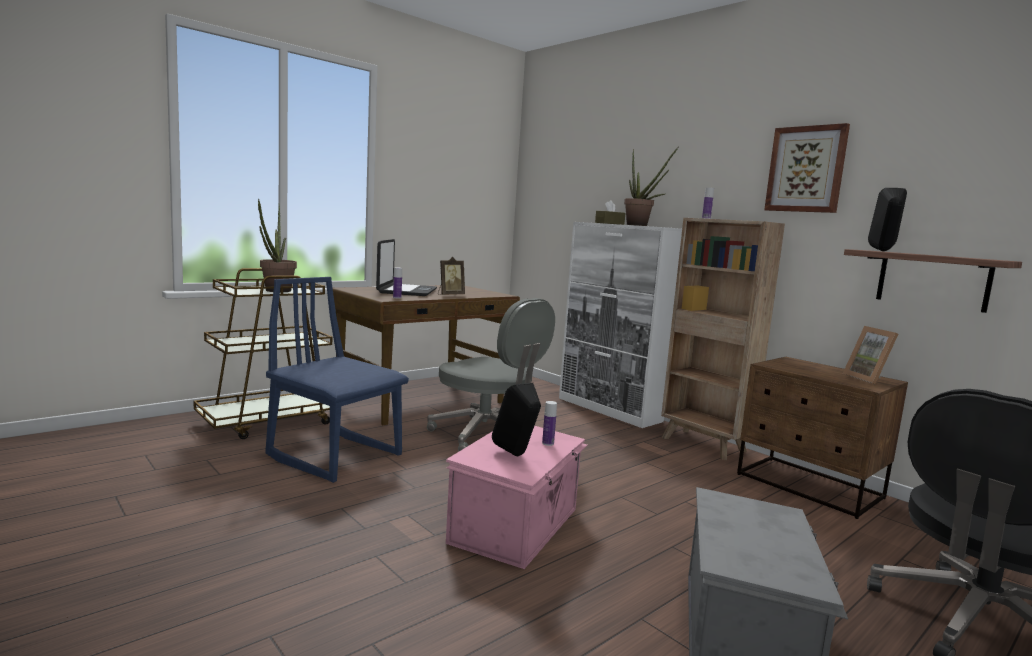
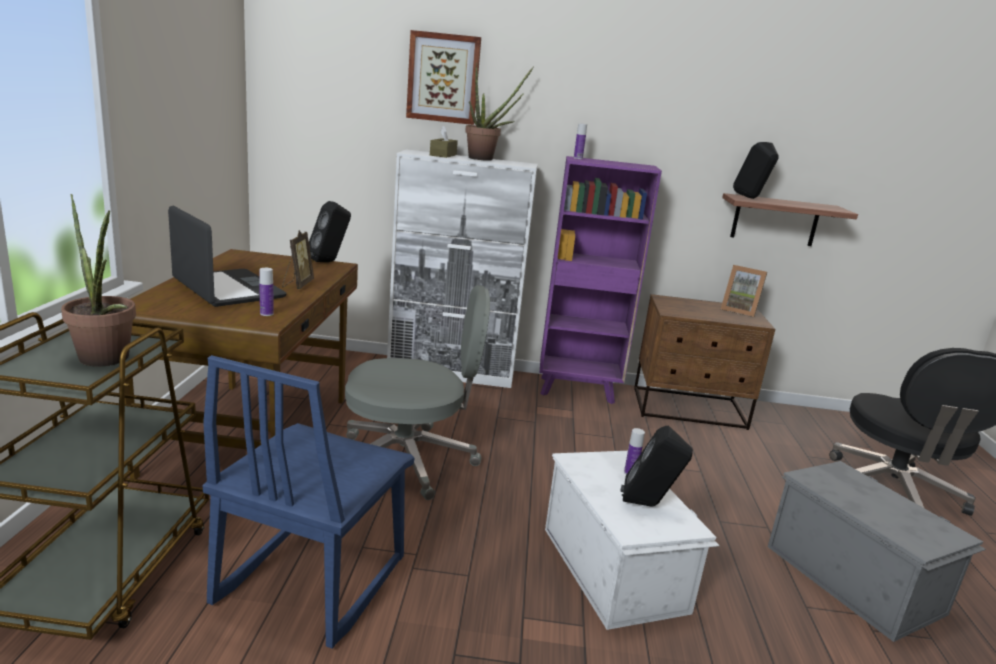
camera: 45 degrees left, 10 degrees up
(336, 455) = (310, 580): blue chair -> blue chair turned 60 degrees counterclockwise
(502, 293) = (329, 261): none -> black speaker
(517, 525) = (615, 567): pink storage box -> white storage box
(704, 445) = (578, 390): brown bookcase -> purple bookcase
(806, 169) = (672, 110): picture -> picture (443, 78)

